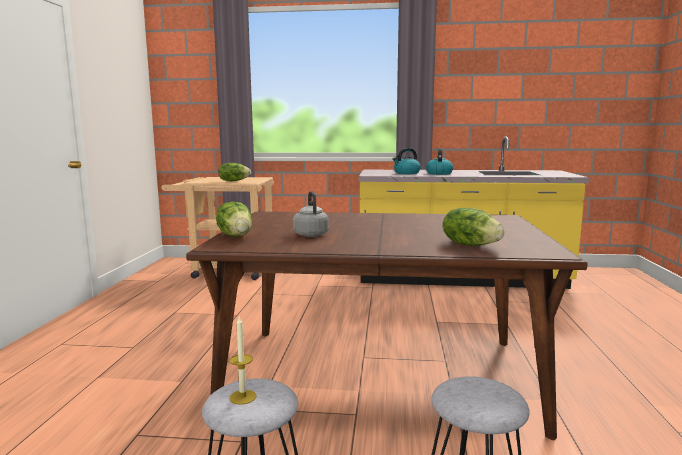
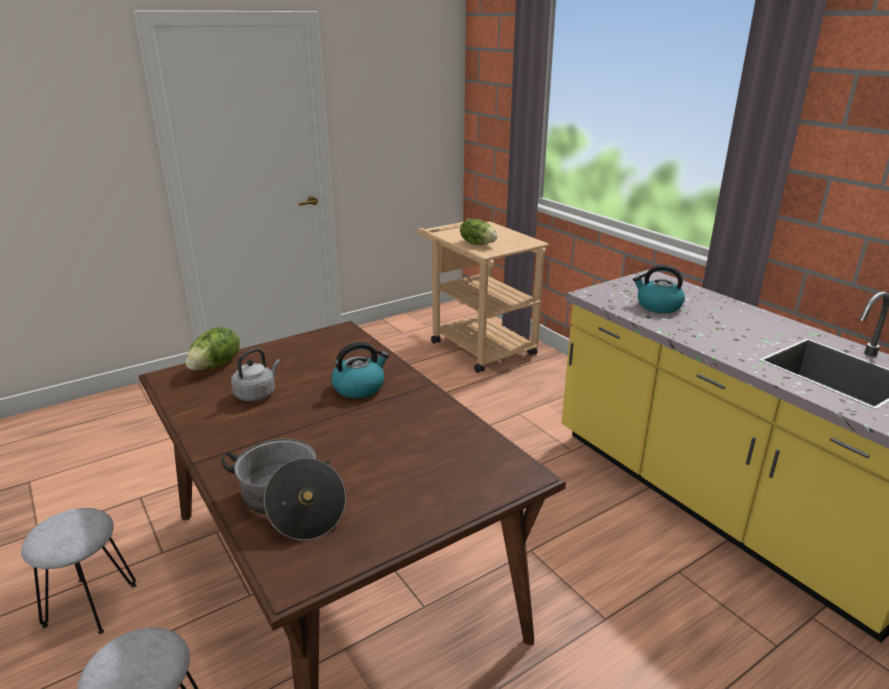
camera: 50 degrees right, 15 degrees up
(243, 397) = (62, 527): candle -> none
(439, 173) = (701, 325): kettle -> kettle (359, 387)
(470, 245) = (289, 504): lettuce -> cooking pot

